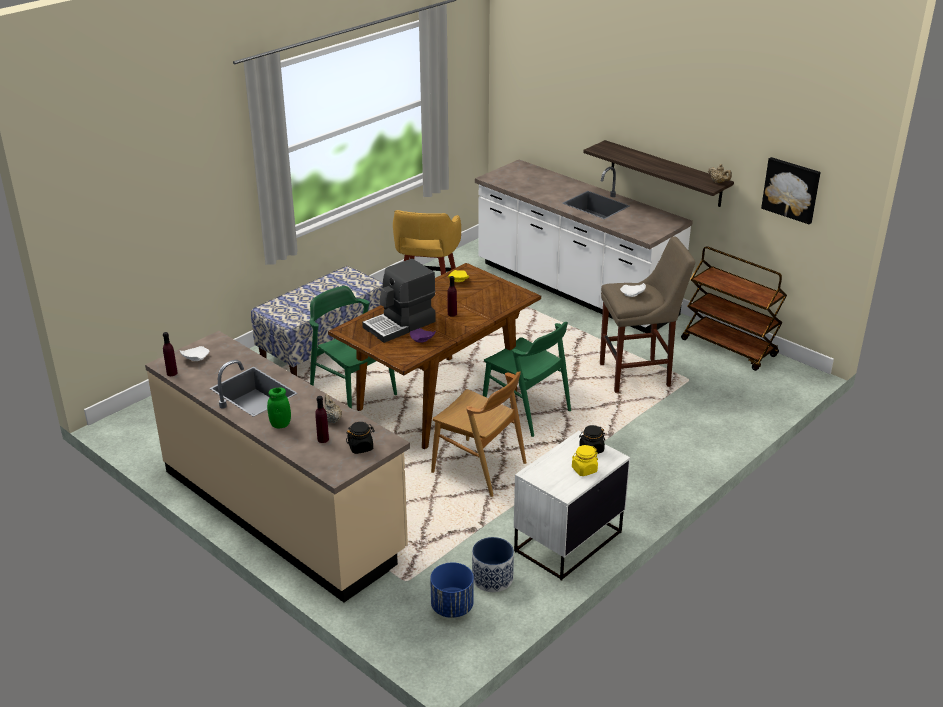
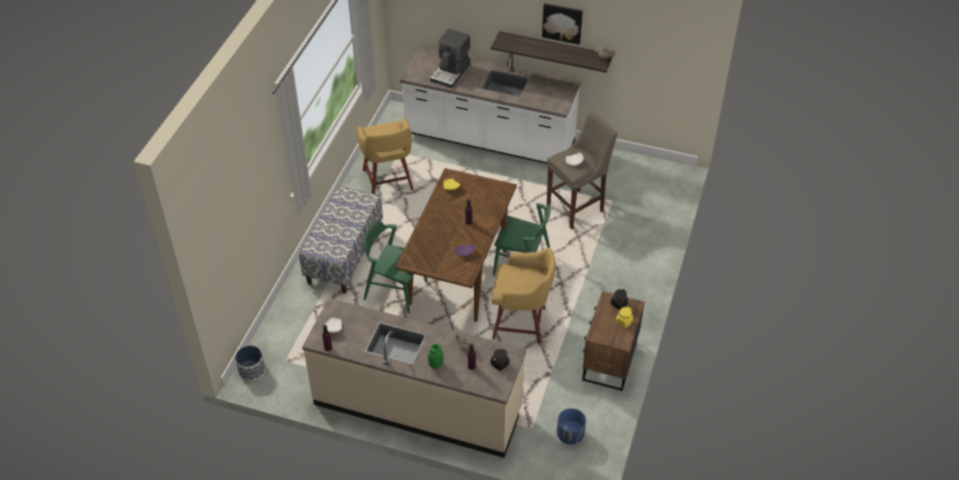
camera: 25 degrees left, 15 degrees up
(400, 325) = (441, 244): coffee machine -> coffee machine (451, 72)
(479, 468) = (521, 324): brown chair -> yellow stool
(492, 579) = (581, 405): planter -> planter (252, 370)
(567, 541) = (609, 361): white nightstand -> brown nightstand
(729, 348) = (622, 163): brown cart -> none
(791, 189) = (659, 56): picture -> picture (562, 22)

